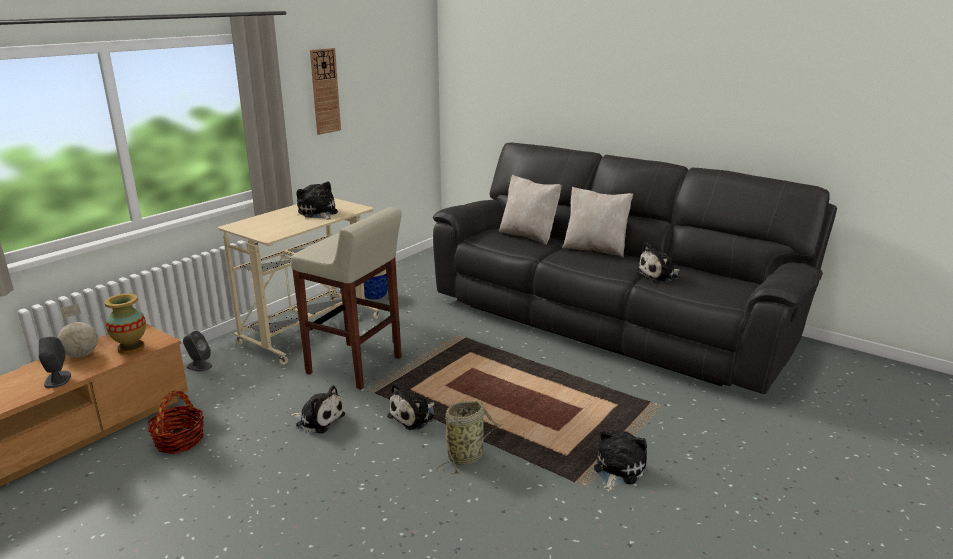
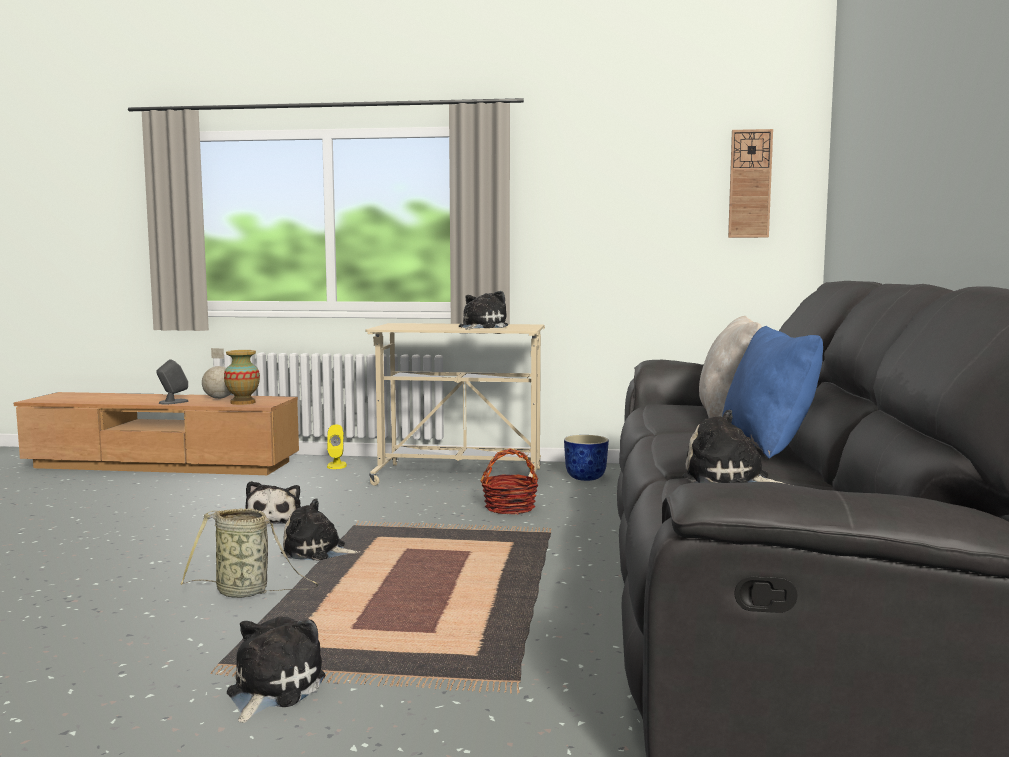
camera: 60 degrees right, 15 degrees down
(179, 440) = (201, 490): basket -> basket (510, 508)
(199, 366) = (336, 465): grey speaker -> yellow speaker
(325, 91) = (590, 201): wall clock -> wall clock (750, 184)
(356, 366) = (405, 507): beige stool -> none
(595, 249) = (767, 445): beige pillow -> blue pillow
(617, 469) = (272, 689): plush toy -> plush toy turned 75 degrees counterclockwise

